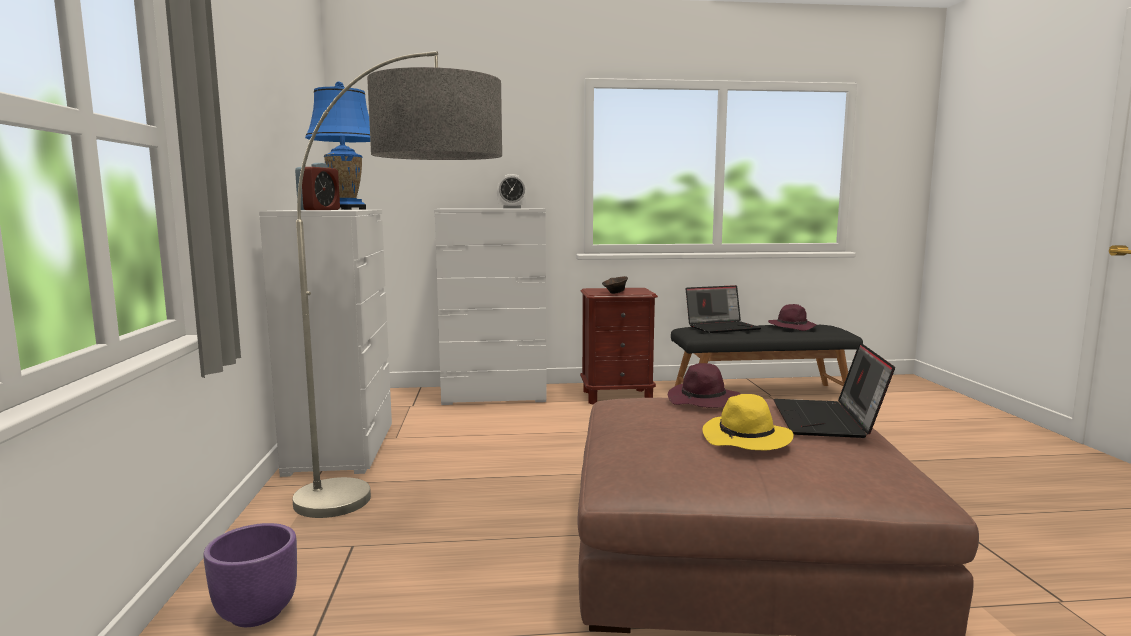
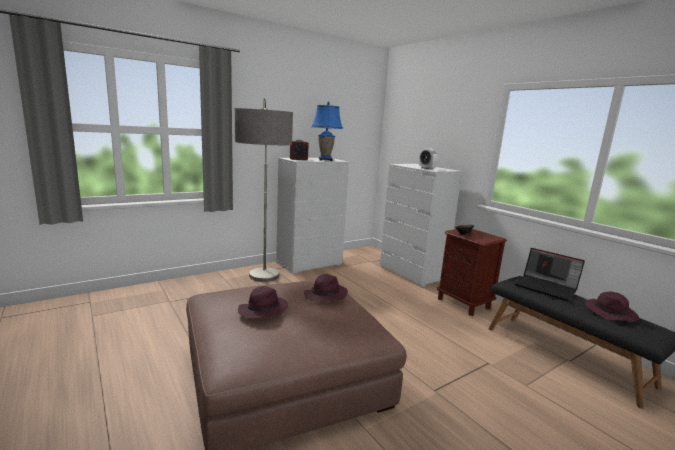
camera: 60 degrees right, 5 degrees up
(257, 612) = (186, 288): purple planter -> none
(747, 439) = (262, 311): yellow hat -> purple hat
(828, 420) = (318, 332): laptop -> none

